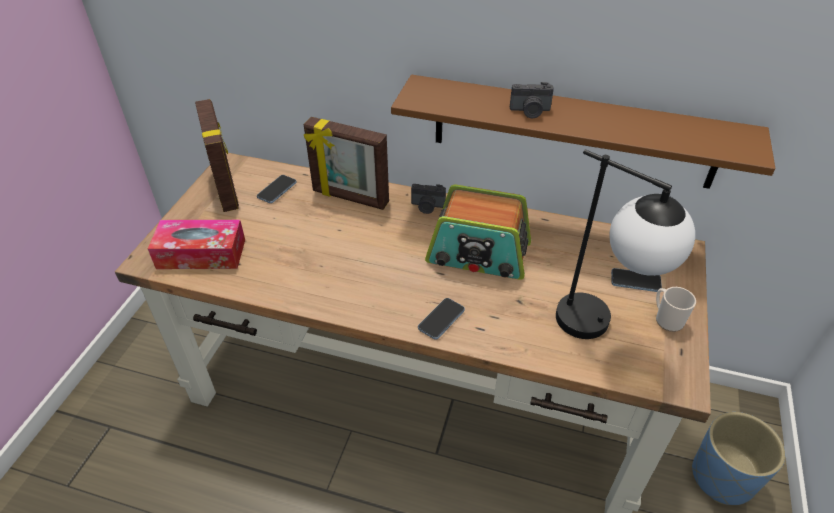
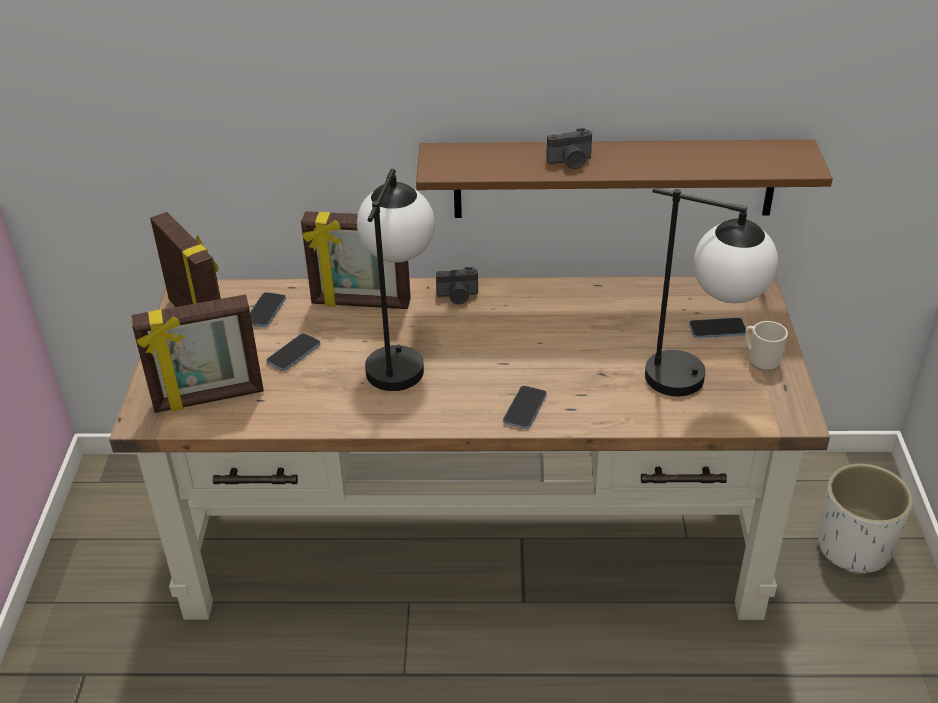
camera: 15 degrees left, 5 degrees down
(201, 254) = (209, 398): tissue box -> picture frame
(281, 229) = (294, 354): none -> phone
(360, 249) = (400, 356): none -> table lamp
(478, 254) = (538, 335): radio -> none
(723, 477) = (854, 548): blue planter -> white planter

